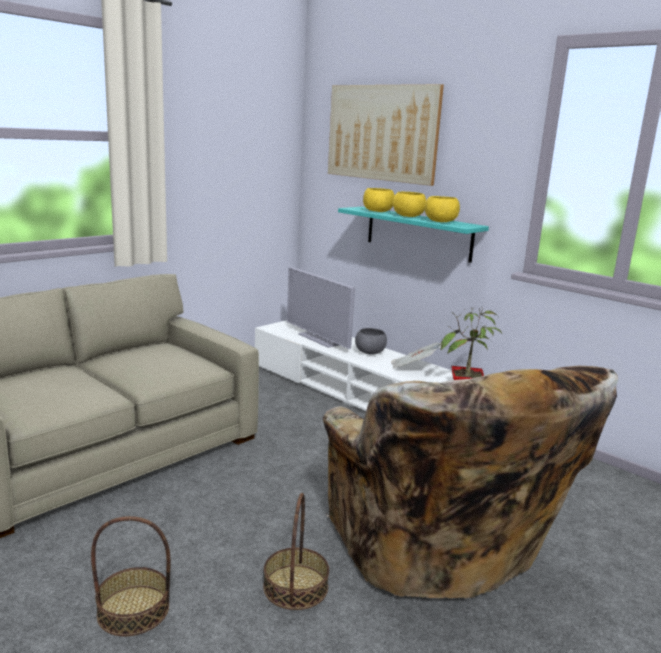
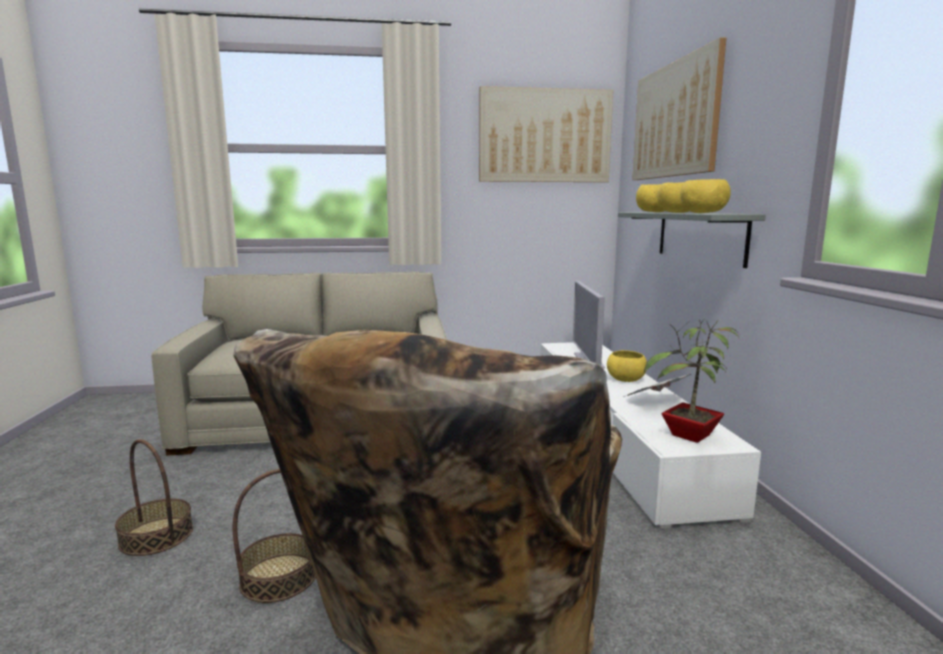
camera: 40 degrees right, 5 degrees down
(246, 125) = (545, 136): none -> picture
(369, 352) = (625, 379): grey bowl -> yellow bowl
(418, 233) = (699, 236): turquoise shelf -> grey shelf

